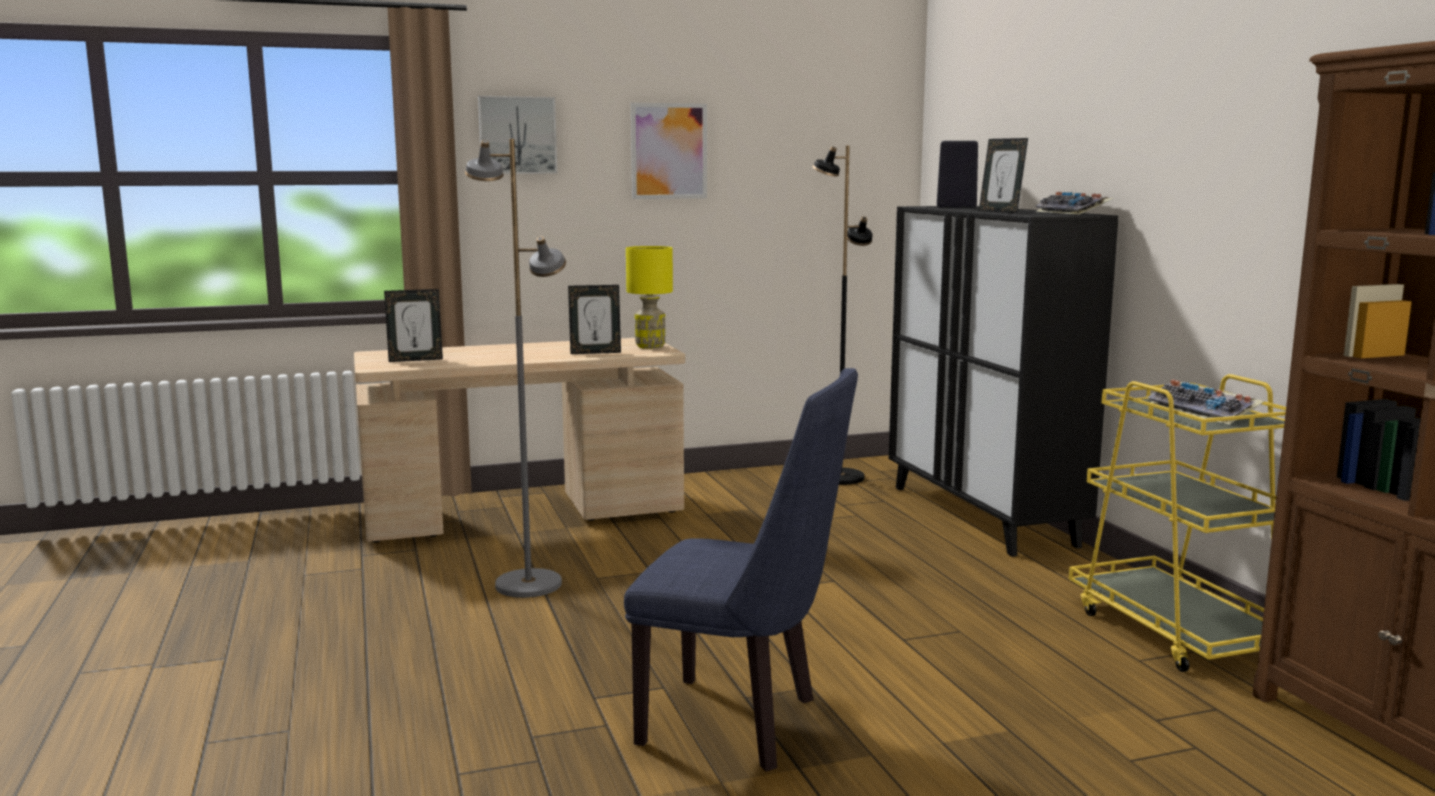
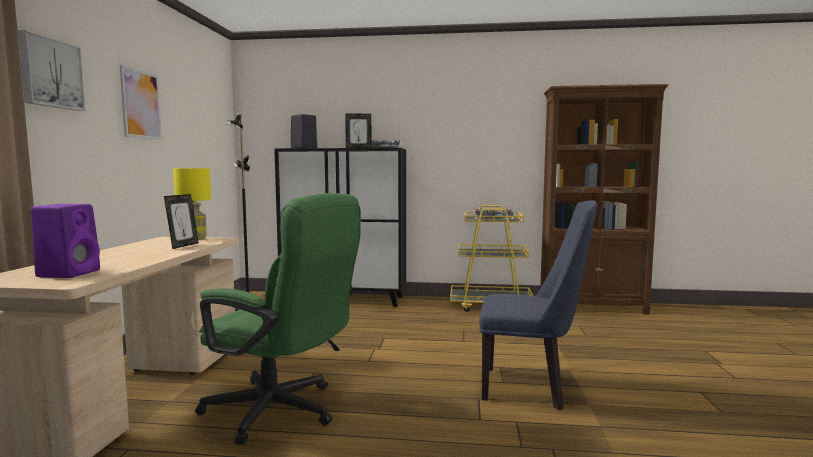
camera: 65 degrees left, 5 degrees down
(415, 360) = (69, 273): picture frame -> purple speaker
(528, 584) = (281, 412): grey floor lamp -> green office chair
(744, 724) = (531, 388): blue chair -> blue chair turned 60 degrees clockwise

